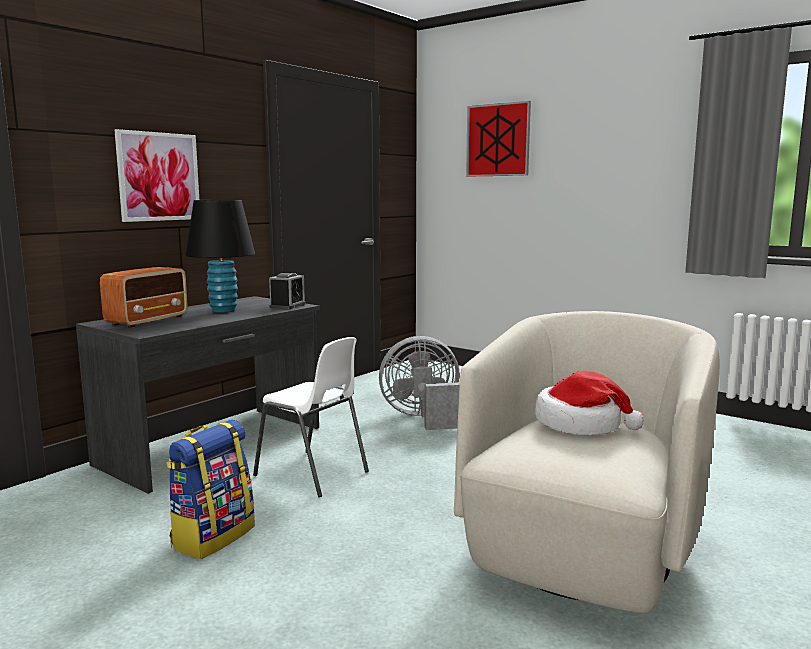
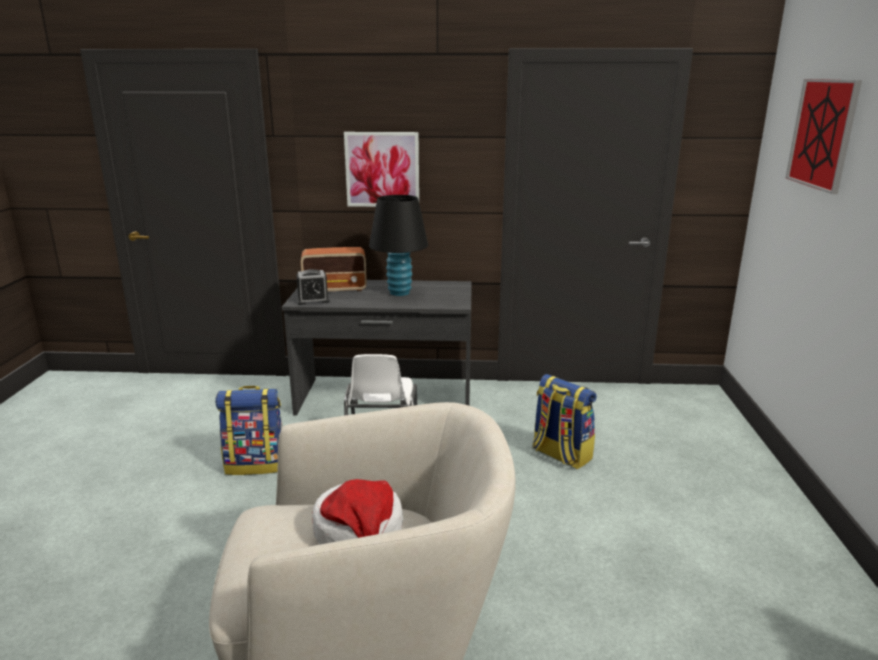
camera: 55 degrees right, 10 degrees up
(287, 306) = (449, 302): alarm clock -> alarm clock (313, 300)
(424, 418) = (560, 455): grey fan -> backpack

